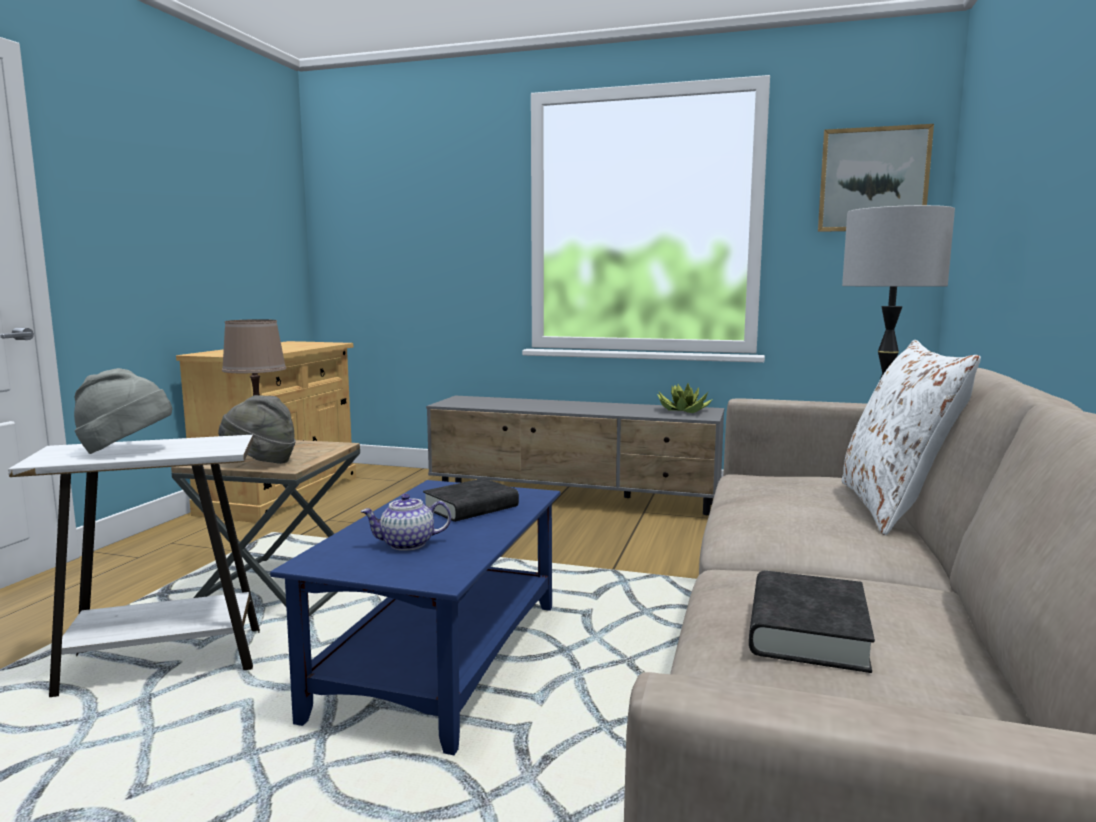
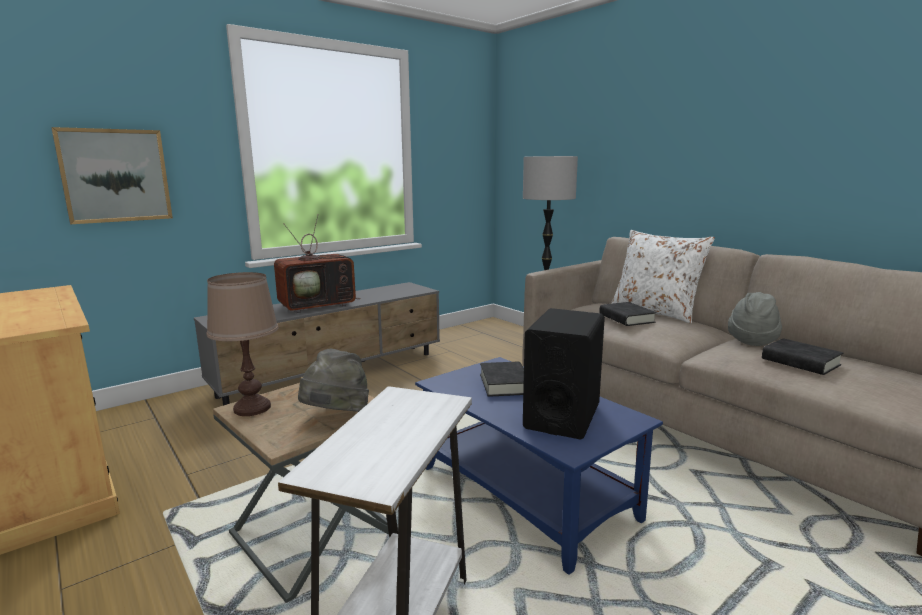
camera: 55 degrees left, 5 degrees up
(126, 451) = (388, 440): grey hat -> grey hat (752, 340)
(407, 544) = (562, 416): teapot -> black speaker
(558, 407) = (318, 305): none -> television
(683, 411) = (400, 289): potted plant -> none
(783, 494) = (626, 318): none -> black book
(873, 180) = (463, 128): picture -> picture (115, 175)

